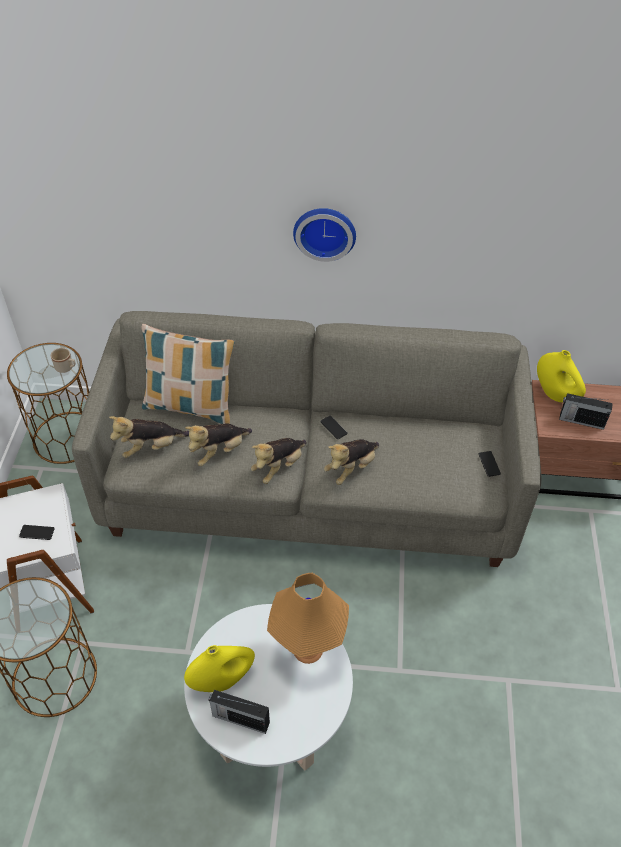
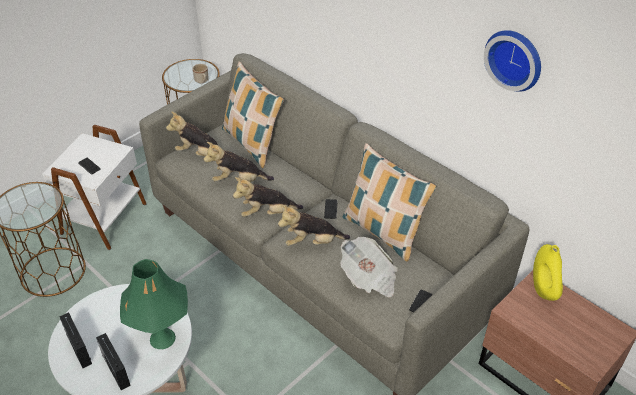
camera: 40 degrees right, 5 degrees down
(222, 680) = (94, 318): yellow vase -> none
(307, 649) = (162, 338): orange table lamp -> green table lamp
(325, 231) = (387, 42): wall clock -> wall clock (515, 58)
(398, 421) = (383, 232): none -> pillow
(431, 469) = (369, 278): none -> newspaper
(580, 421) = (543, 321): radio -> radio (116, 369)

